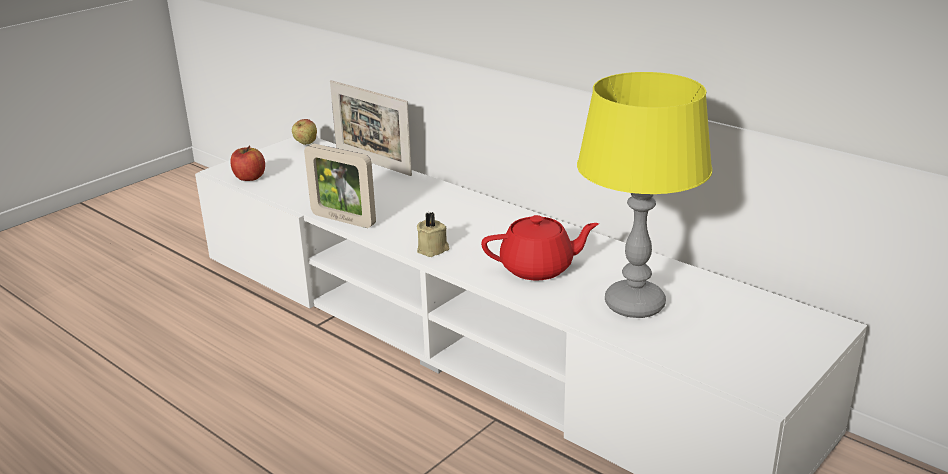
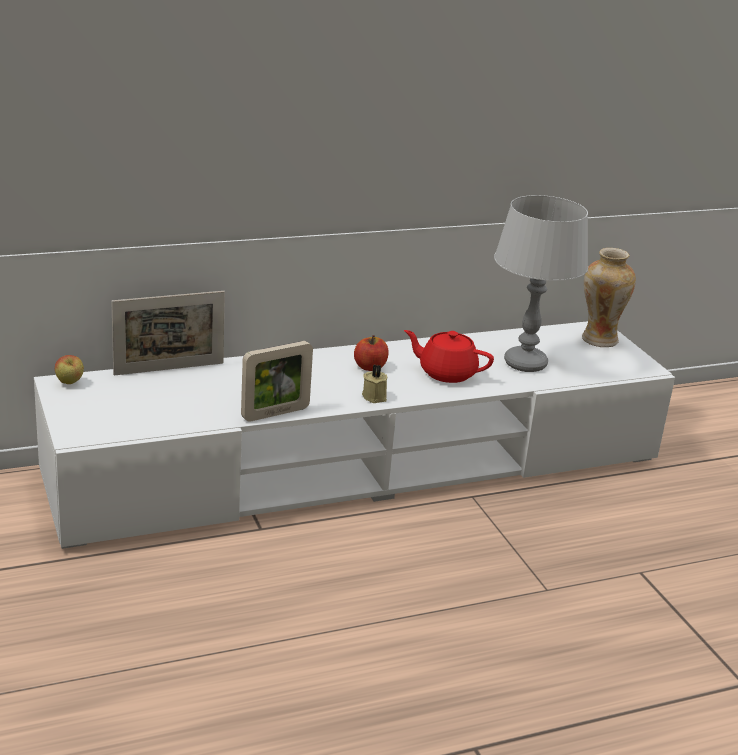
camera: 65 degrees left, 0 degrees up
(249, 178) = (116, 429): apple -> apple (370, 367)
(538, 268) = (446, 373): red teapot -> red teapot turned 90 degrees counterclockwise
(635, 304) = (525, 363): yellow table lamp -> grey table lamp
(791, 335) = (598, 340): none -> vase

